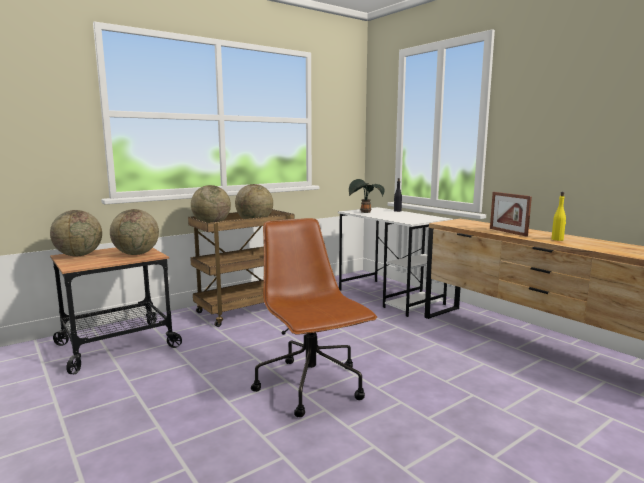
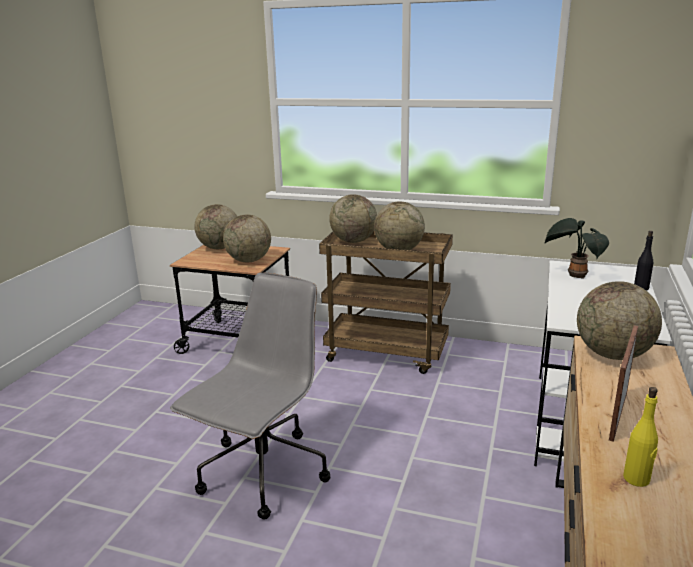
camera: 55 degrees right, 10 degrees up
(312, 386) = (263, 474): brown office chair -> grey office chair
(456, 223) = (613, 354): none -> globe

